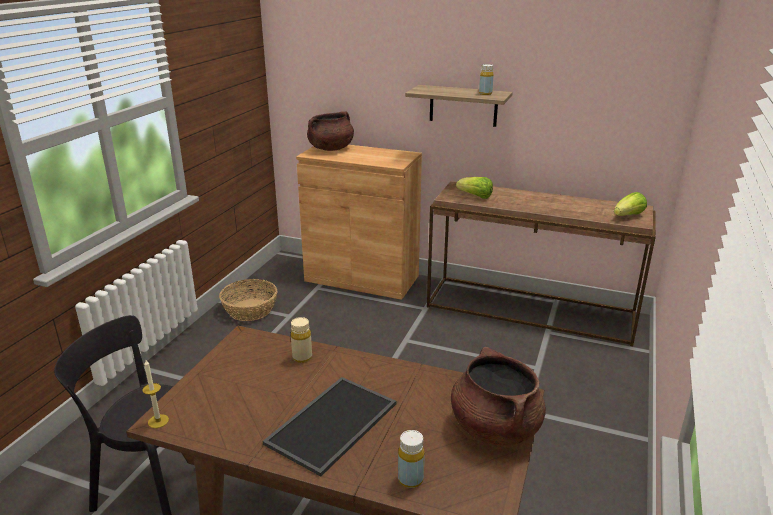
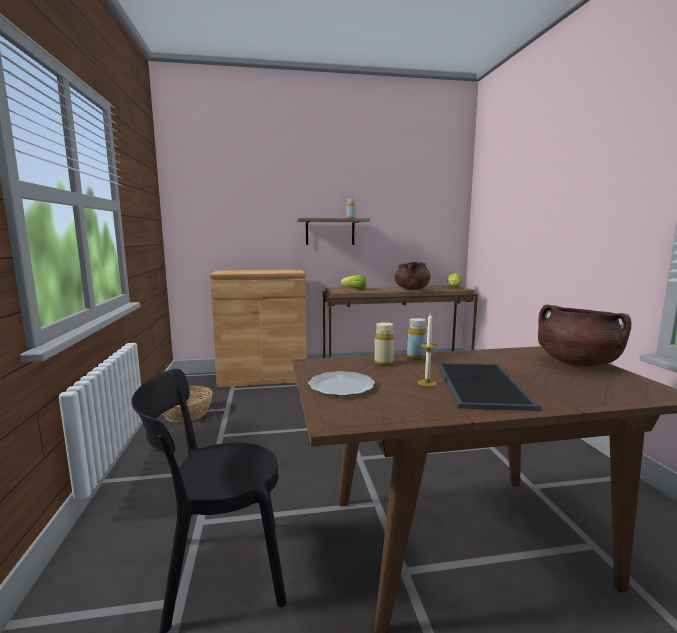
camera: 30 degrees left, 15 degrees down
(158, 421) = (333, 421): candle -> candle (427, 383)
(220, 379) = (341, 386): none -> plate
(331, 149) = (231, 271): brown cooking pot -> brown cooking pot (412, 289)
(410, 479) = (595, 395): yellow bottle -> yellow bottle (416, 356)

